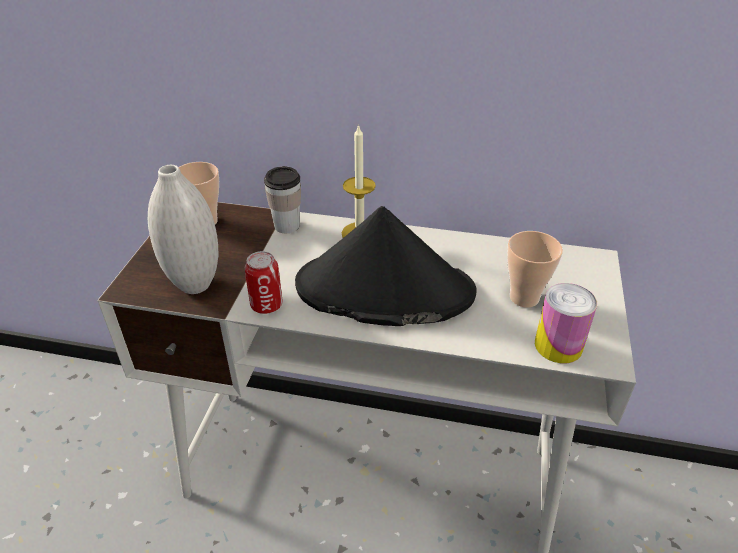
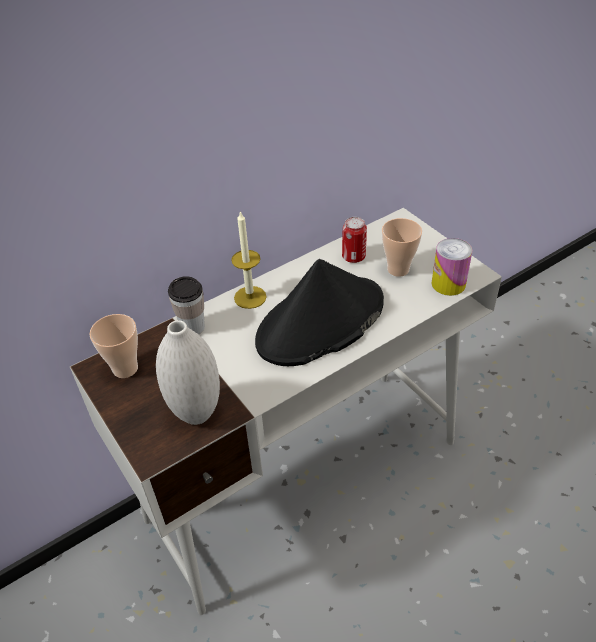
camera: 45 degrees left, 5 degrees up
(266, 305) = (266, 387): can -> can (353, 257)

